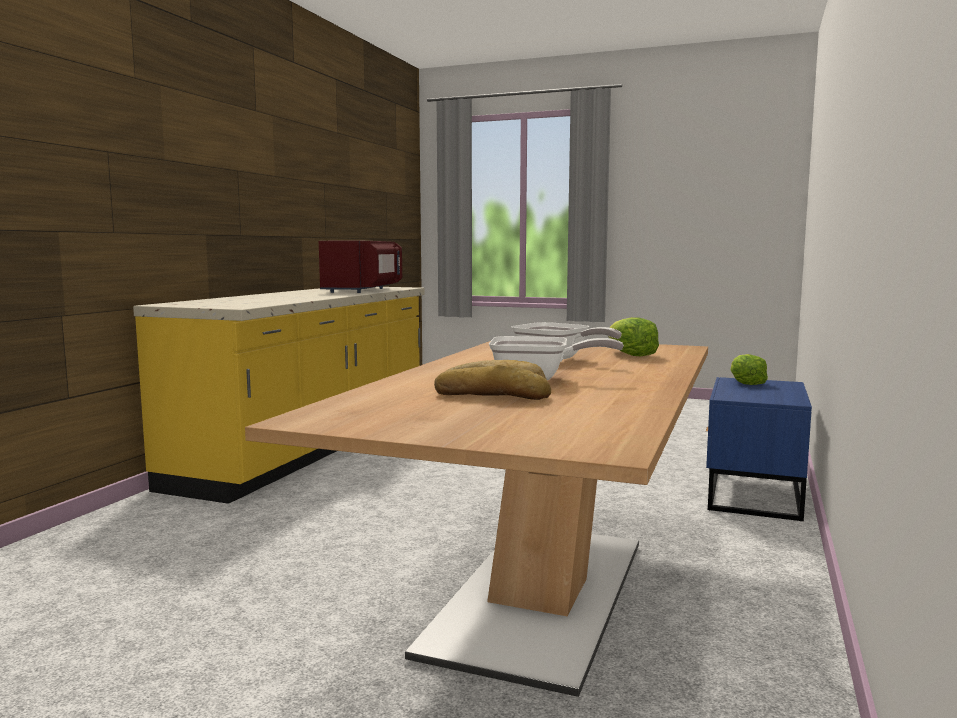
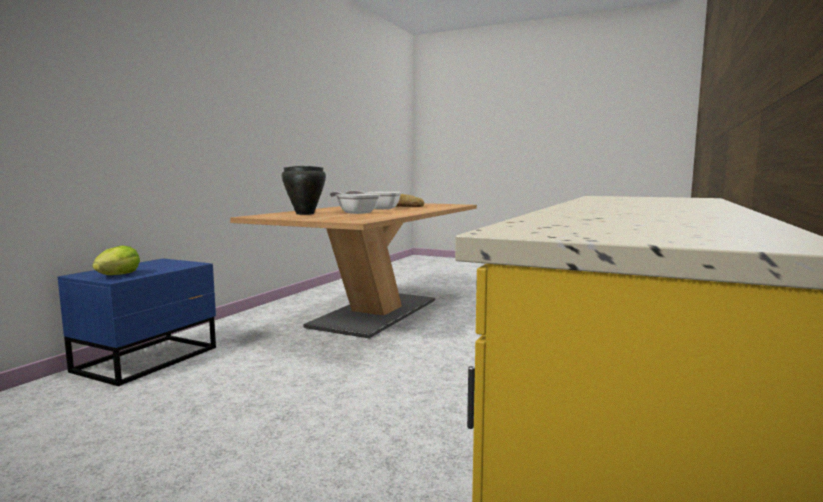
camera: 175 degrees left, 0 degrees up
(363, 290) = (588, 216): red microwave -> none
(630, 354) = (305, 214): lettuce -> black cooking pot

